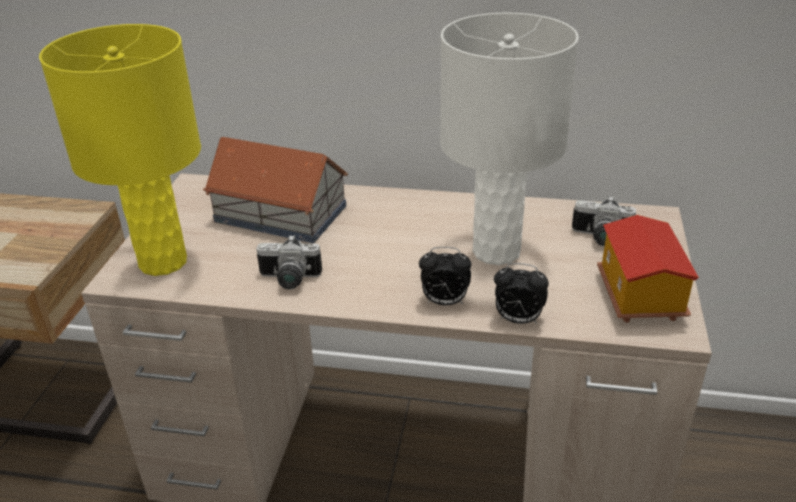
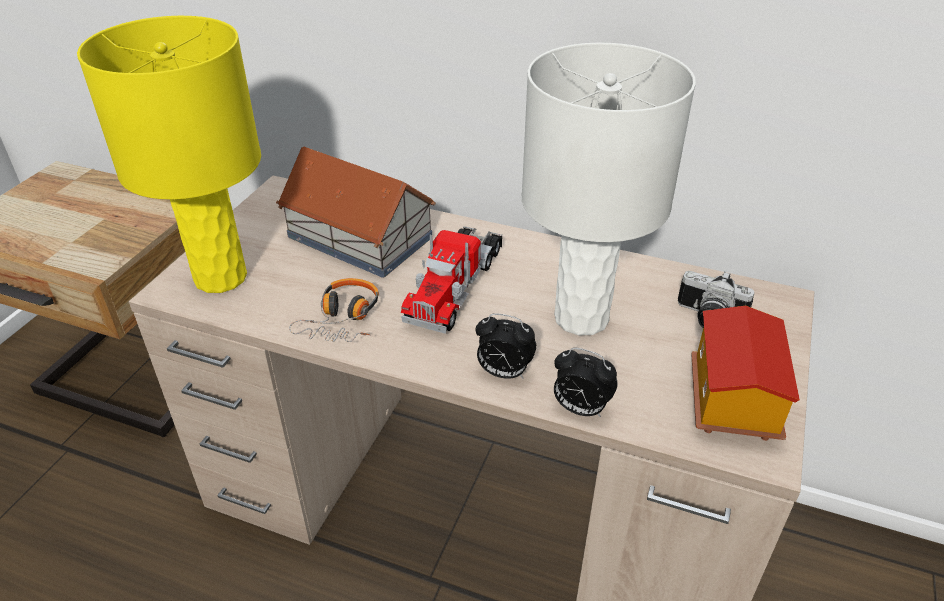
camera: 10 degrees right, 5 degrees up
(289, 280) = (343, 319): camera -> headphones
(379, 240) = (455, 285): none -> toy truck

